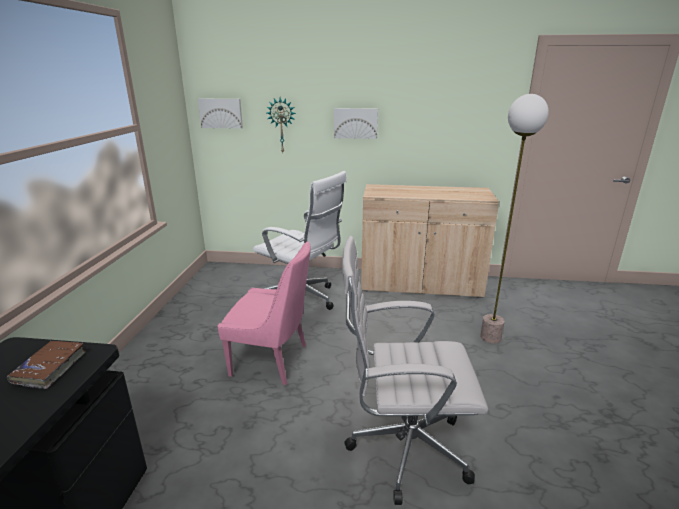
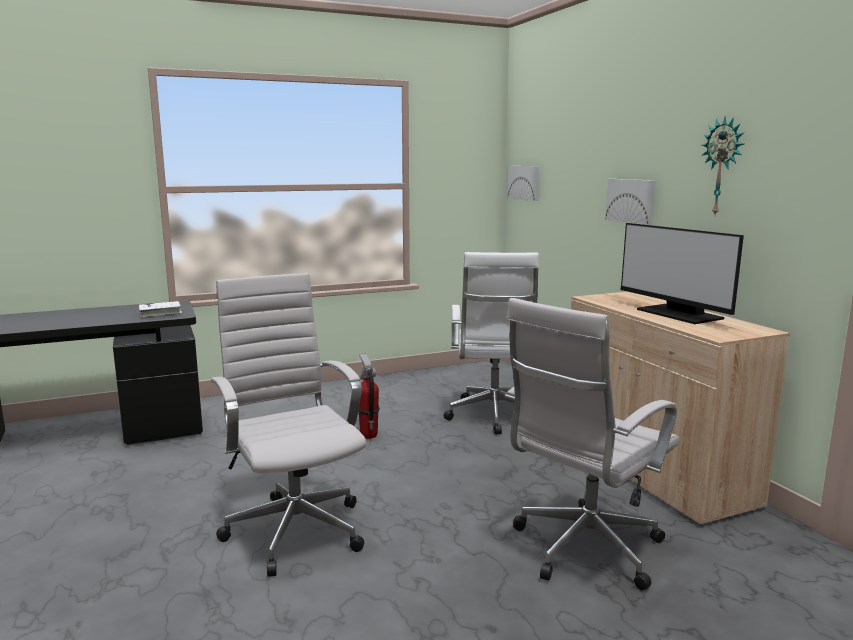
camera: 60 degrees right, 10 degrees down
(50, 368) = (160, 313): brown book -> white book
(272, 360) = (368, 435): pink chair -> fire extinguisher
(282, 125) = (566, 199): wall clock -> wall clock (723, 167)
(435, 191) = (678, 314): none -> monitor
(490, 338) = (583, 550): floor lamp -> white office chair

